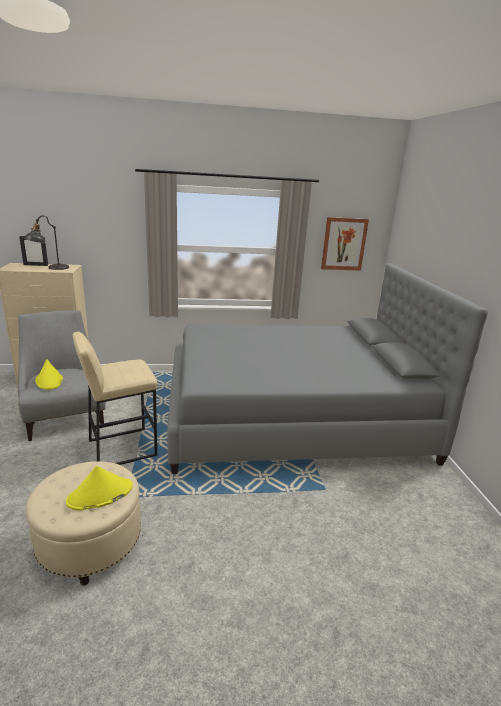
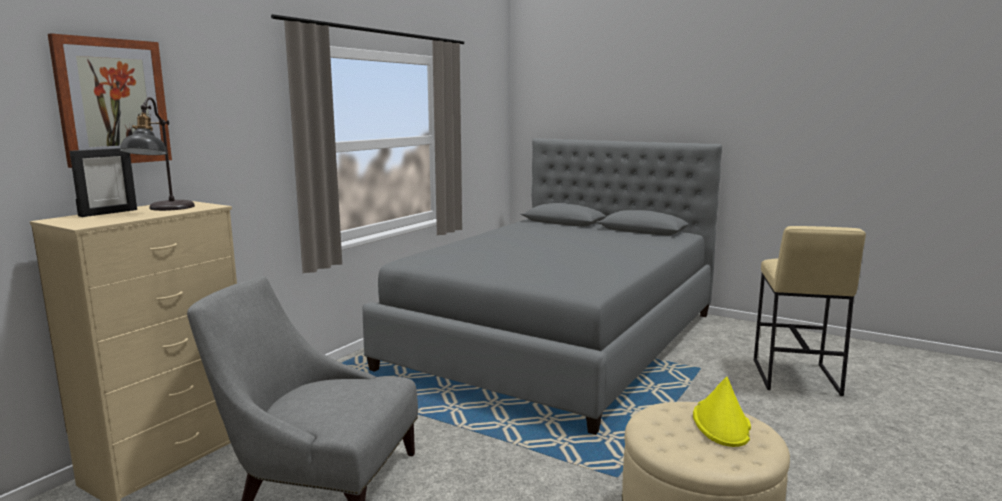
camera: 50 degrees left, 10 degrees down
(49, 380) = (329, 405): yellow hat -> none
(121, 448) = (493, 454): beige stool -> beige stool (795, 377)
(343, 244) = (480, 123): picture -> picture (113, 102)

